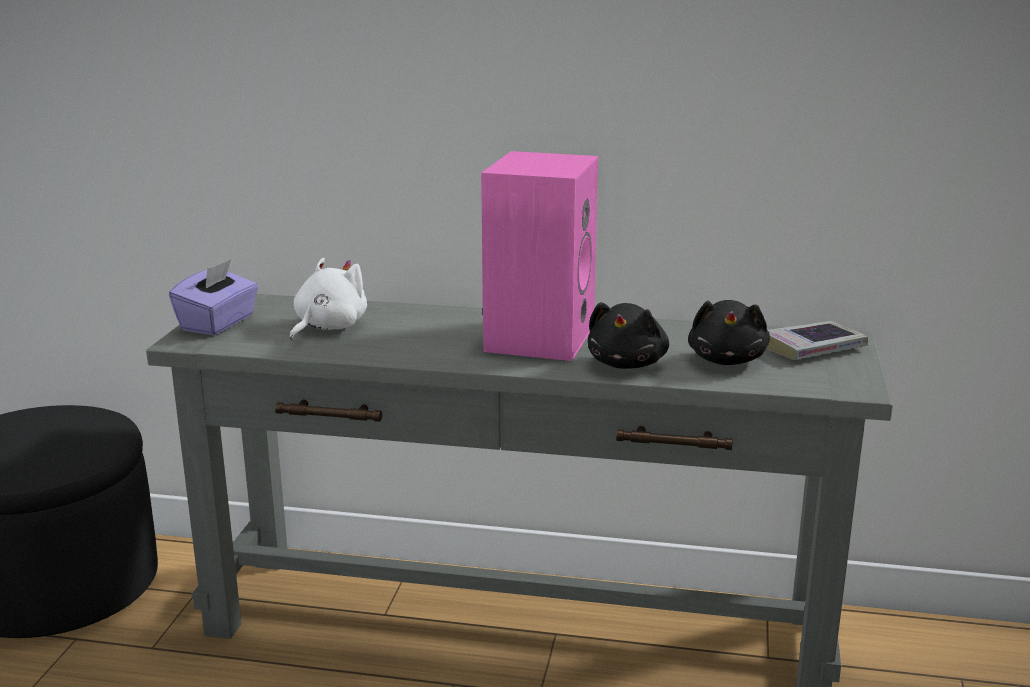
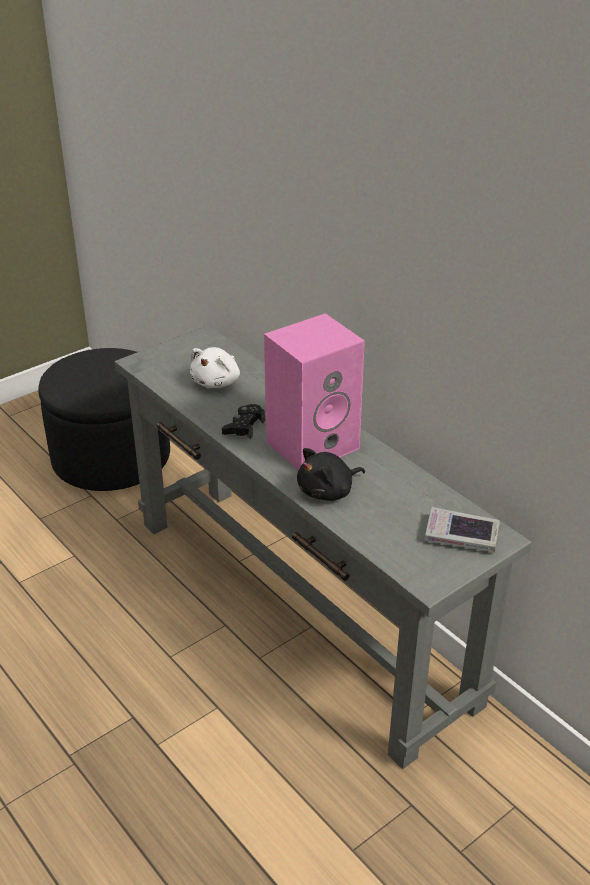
camera: 40 degrees right, 15 degrees up
(218, 323) = (170, 354): purple tissue box -> none
(328, 327) = (217, 382): white plush toy -> white plush toy turned 135 degrees clockwise
(433, 349) = (244, 426): none -> black game controller
(727, 360) = (390, 518): black plush toy -> none

